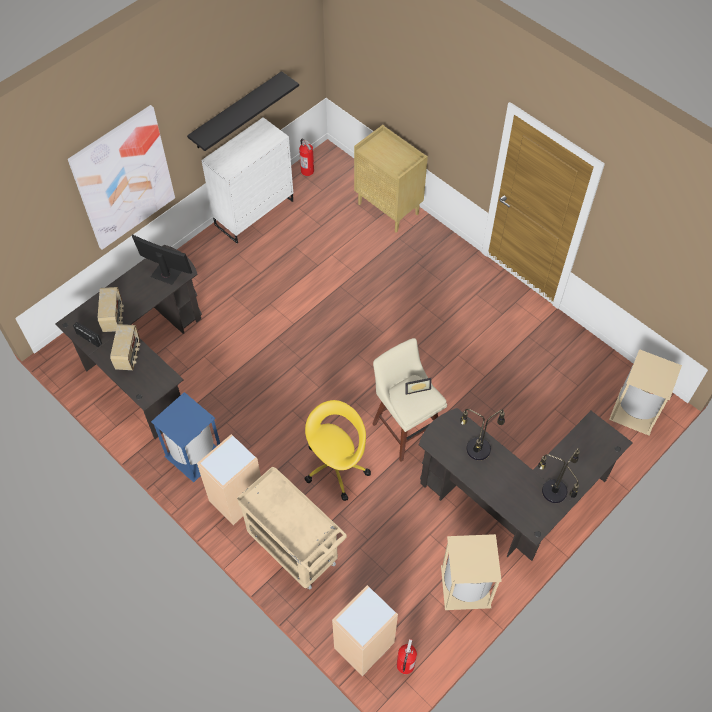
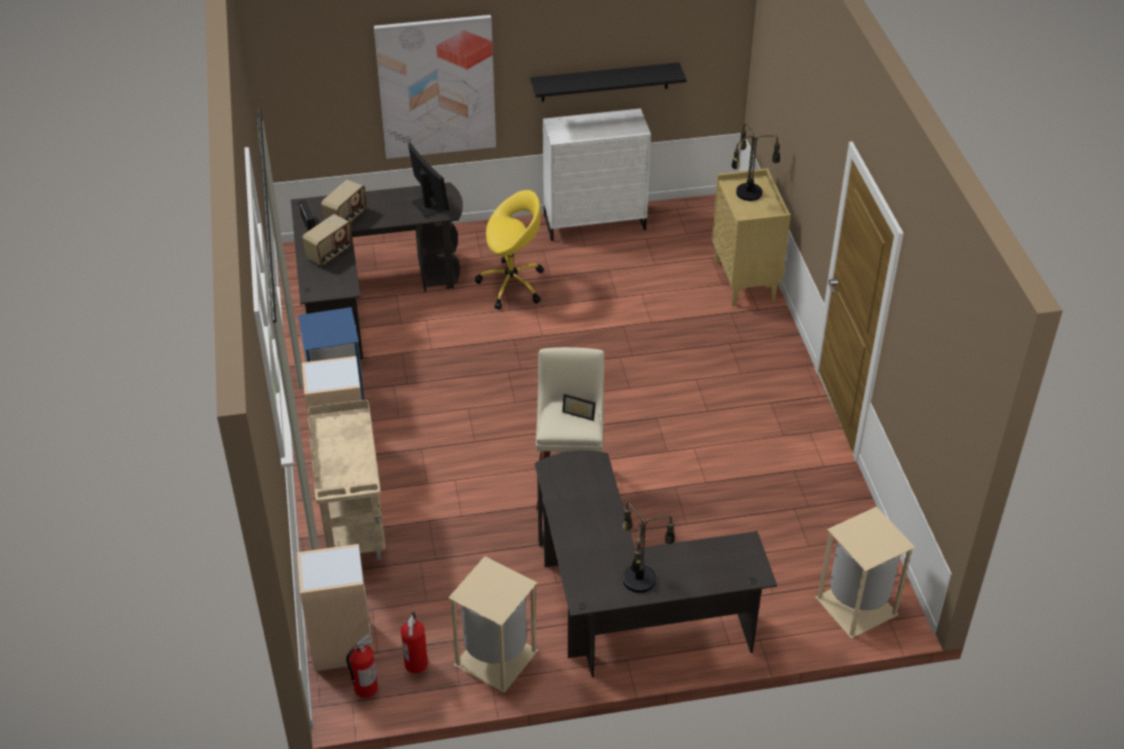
camera: 35 degrees right, 15 degrees down
(307, 170) = (687, 210): fire extinguisher -> fire extinguisher (416, 664)
(337, 467) = (465, 479): yellow office chair -> yellow office chair (513, 284)
(478, 449) = (593, 499): table lamp -> table lamp (749, 192)

